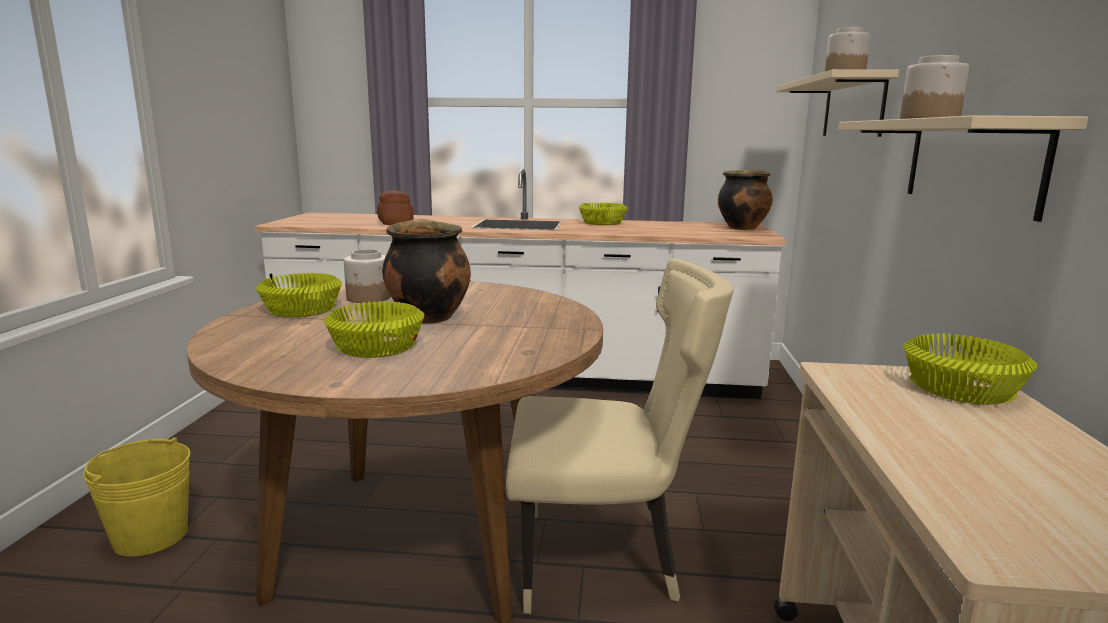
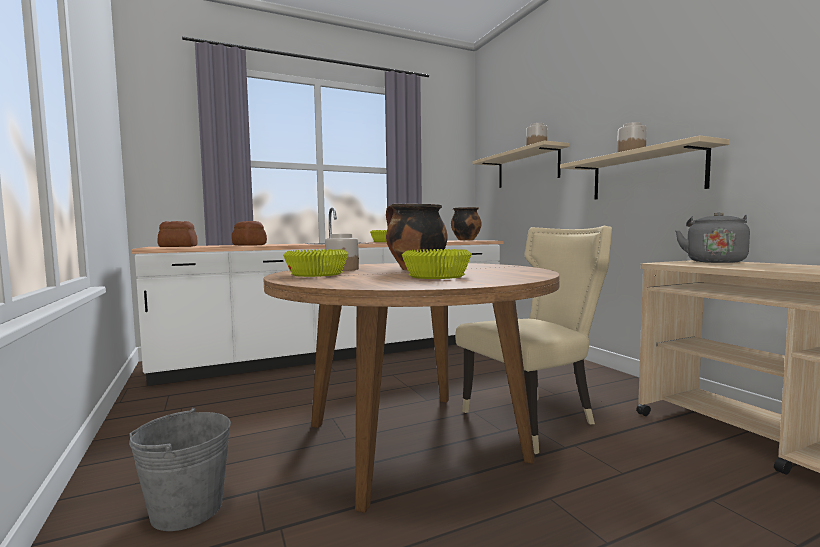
camera: 30 degrees left, 10 degrees down
(150, 536) = (187, 509): yellow bucket -> grey bucket
(319, 220) = (178, 246): none -> bread
(963, 388) = (714, 261): yellow bowl -> grey kettle

